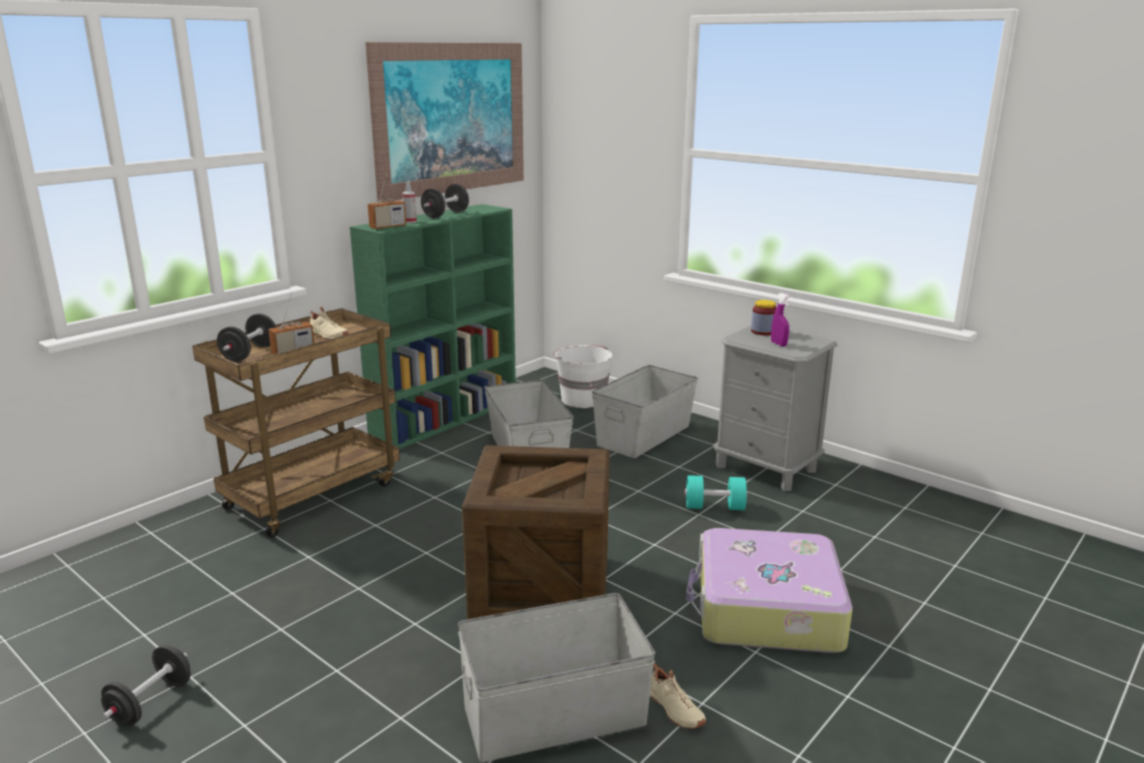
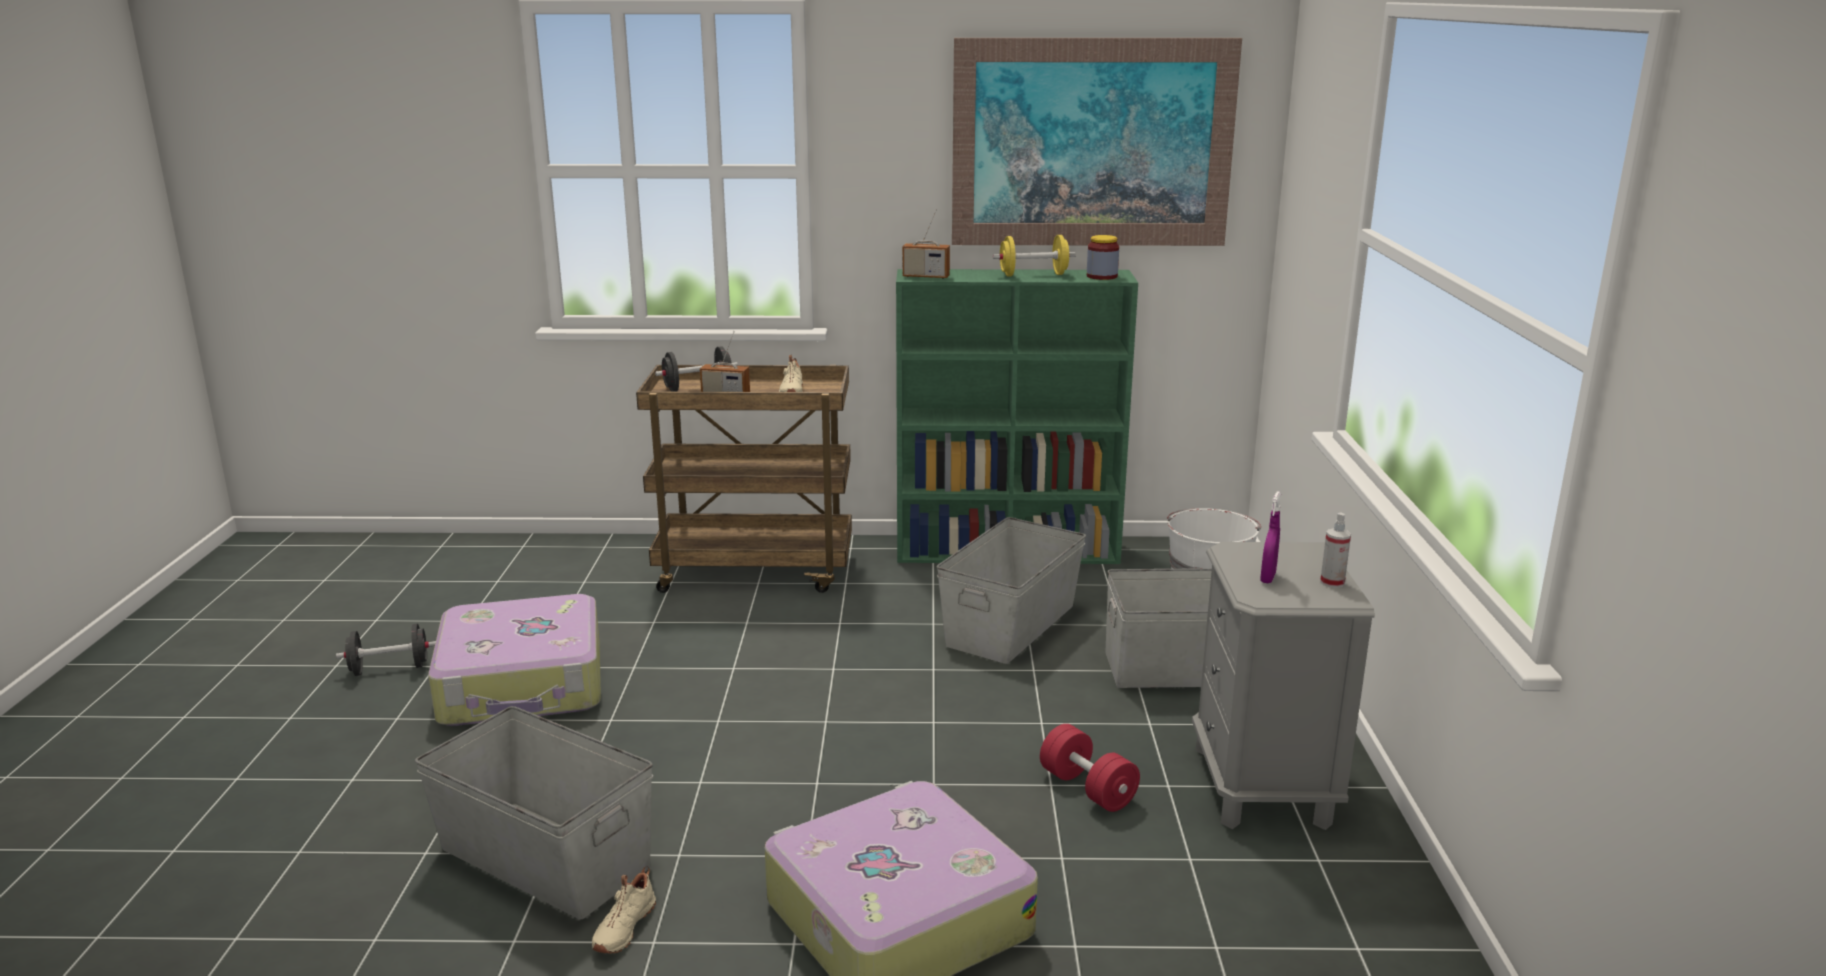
camera: 50 degrees right, 0 degrees up
(299, 642) = (523, 684): none -> suitcase
(410, 221) = (969, 275): spray bottle -> spray bottle (1332, 583)
(445, 215) = (1033, 275): black dumbbell -> yellow dumbbell
(541, 589) = (748, 755): crate -> none
(714, 507) = (1087, 788): turquoise dumbbell -> red dumbbell
(763, 331) = (1297, 555): jar -> jar (1102, 276)

